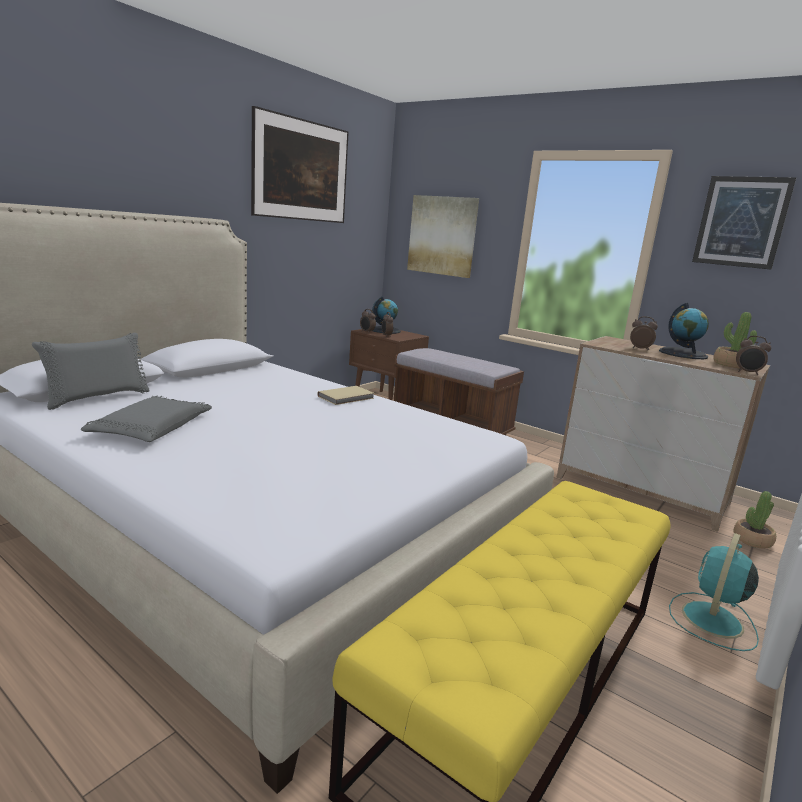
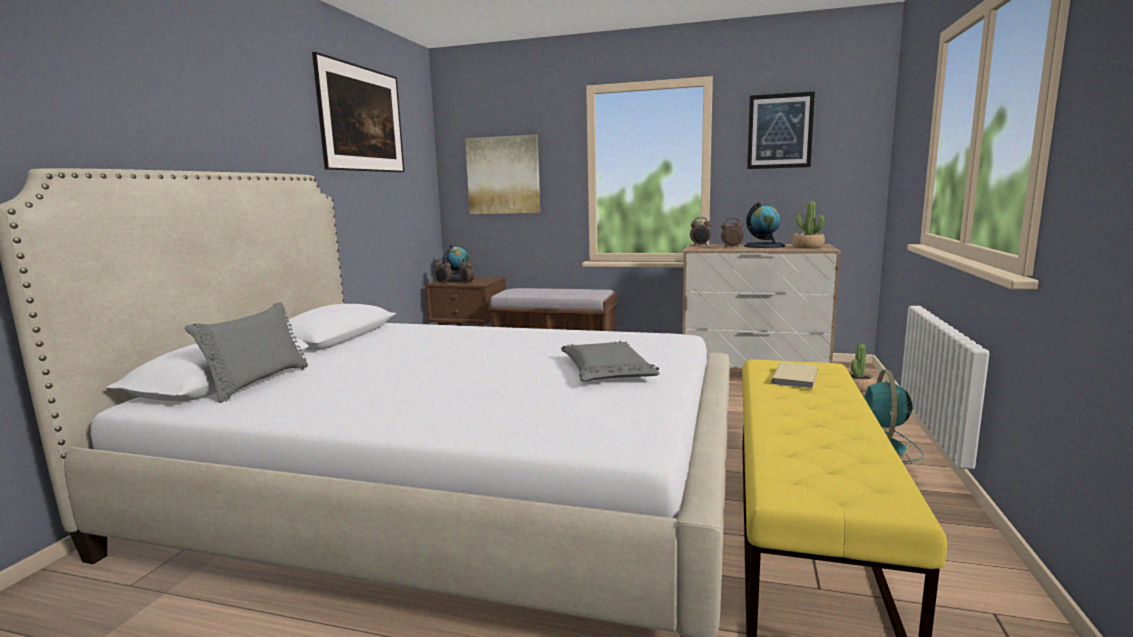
camera: 20 degrees left, 5 degrees down
(152, 426) = (364, 391): grey pillow -> grey pillow (606, 369)
(347, 397) = (512, 333): beige book -> beige book (796, 378)
(748, 373) = (827, 249): alarm clock -> alarm clock (700, 245)

